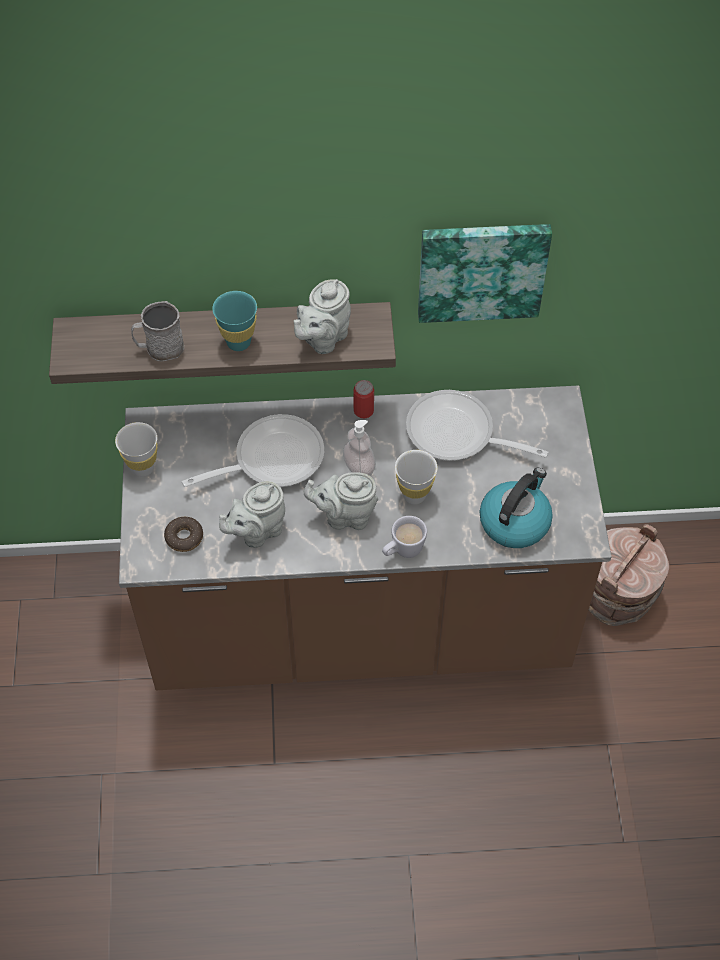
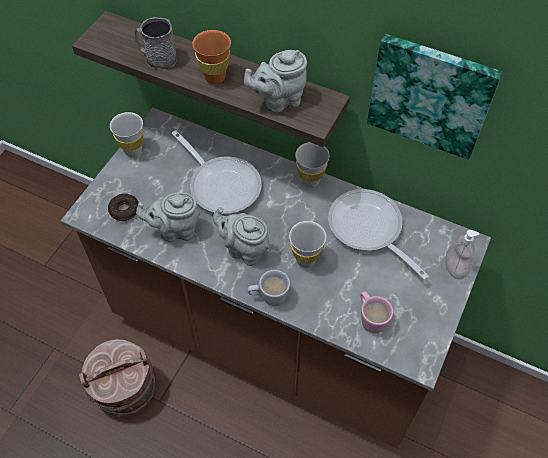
camera: 30 degrees right, 0 degrees up
(238, 342) = (215, 77): turquoise cup -> orange cup
(271, 459) = (221, 184): frying pan -> frying pan turned 45 degrees clockwise
(359, 466) = (279, 219): soap dispenser -> soap dispenser (455, 268)
(363, 410) = (310, 181): can -> white cup
(514, 521) = (370, 318): kettle -> pink mug
(617, 596) = (467, 413): brown bucket -> brown bucket (126, 390)

